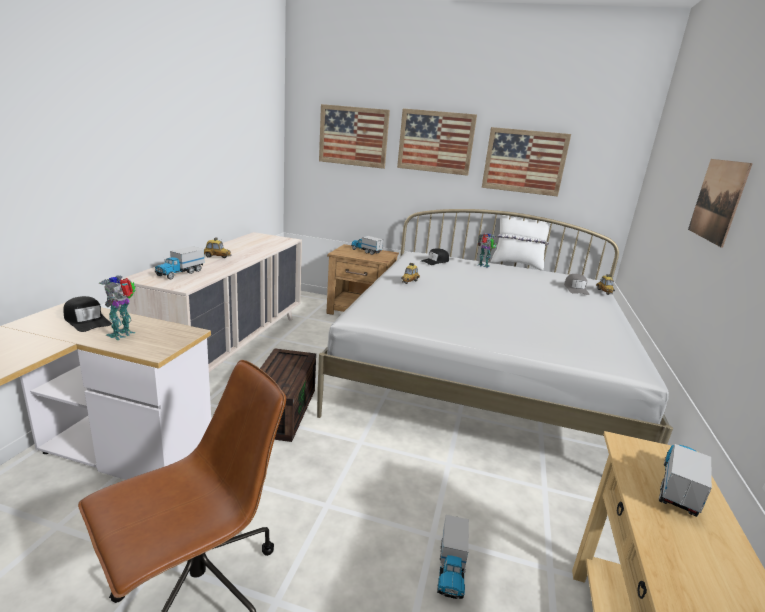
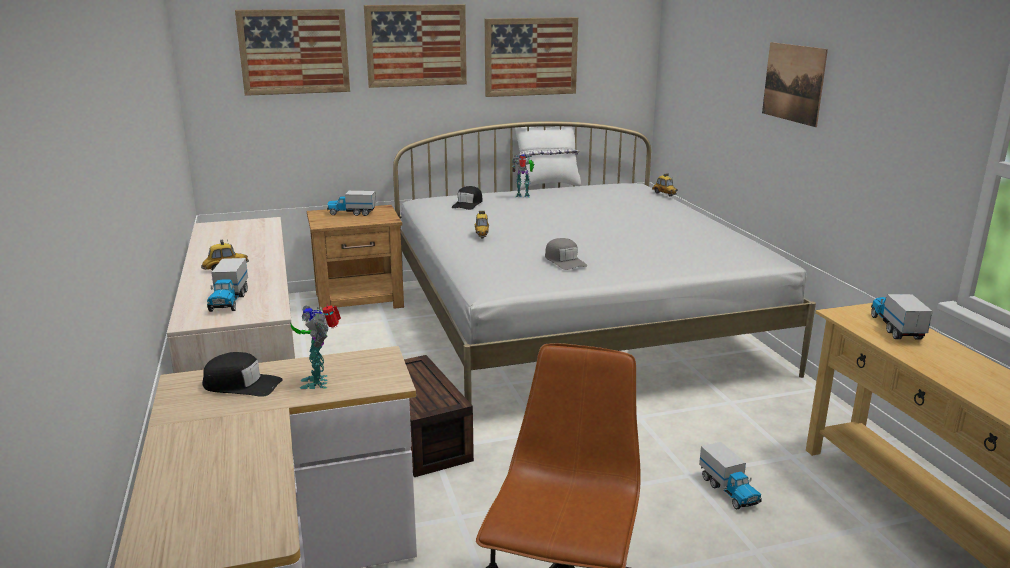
camera: 30 degrees left, 0 degrees up
(576, 289) = (639, 198): grey cap -> grey cap (564, 261)

